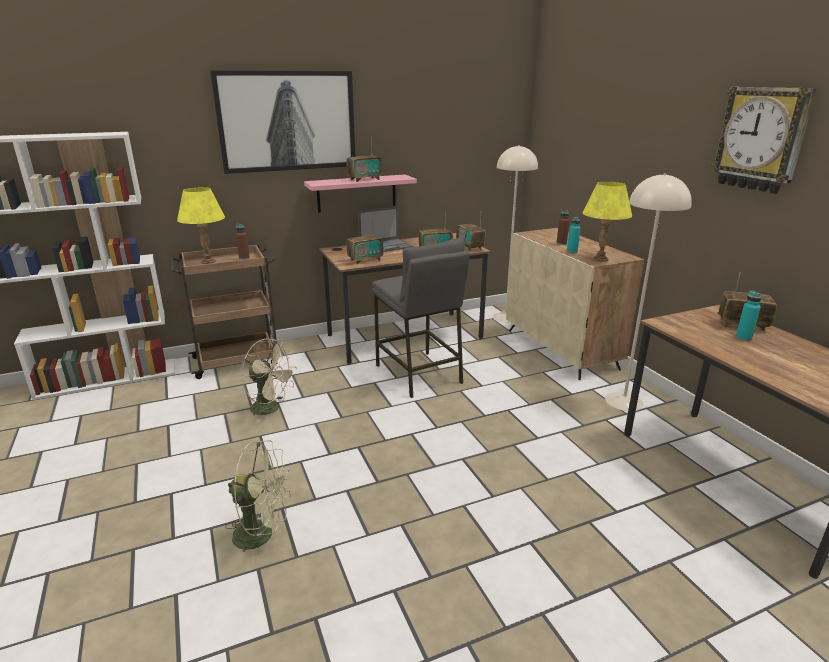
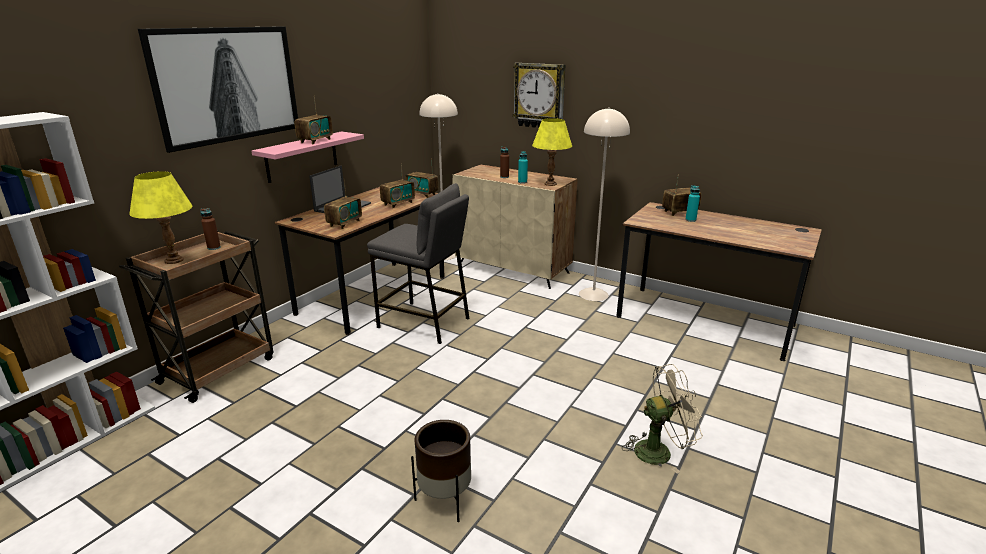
camera: 35 degrees left, 0 degrees up
(262, 534) = (445, 500): green fan -> brown planter
(271, 409) = (319, 399): beige fan -> beige fan (659, 451)
(761, 139) = (664, 77): wall clock -> wall clock (539, 96)

